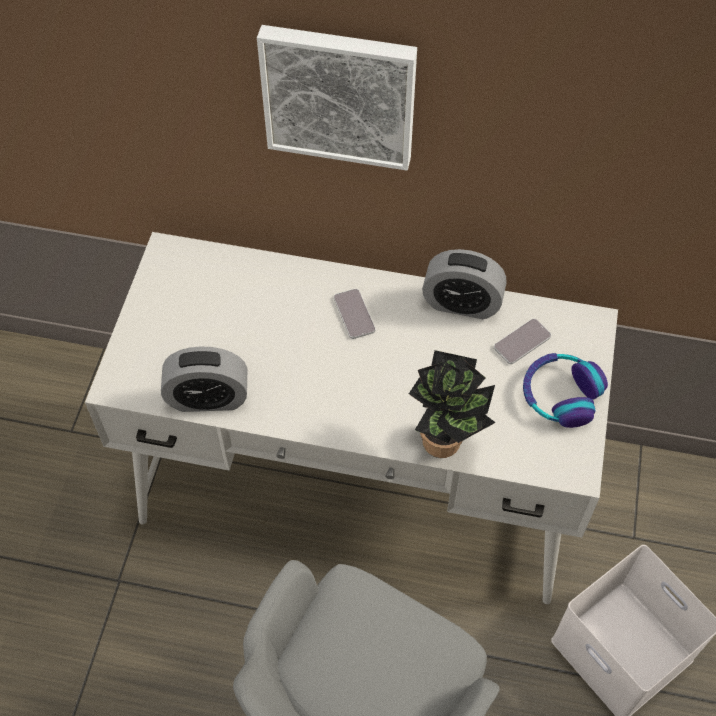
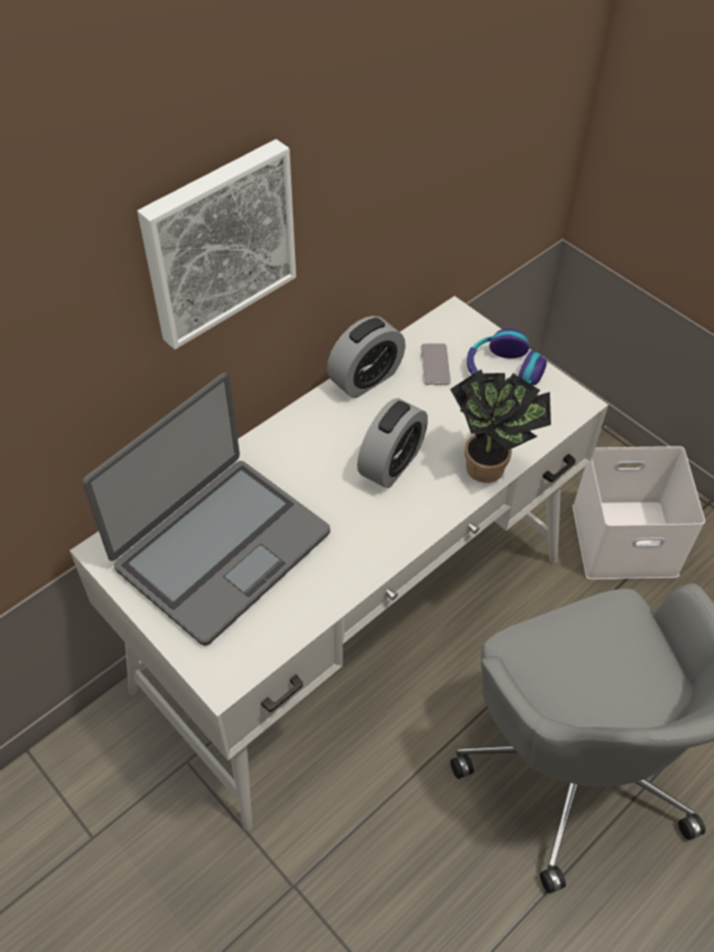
camera: 55 degrees left, 5 degrees down
(208, 398) = (303, 608): alarm clock -> alarm clock (391, 463)
(220, 315) = (220, 548): none -> laptop
(354, 314) = (311, 452): phone -> none

